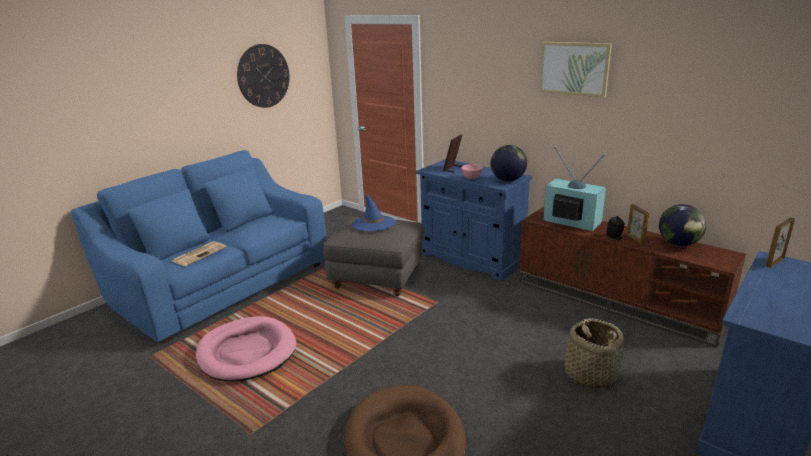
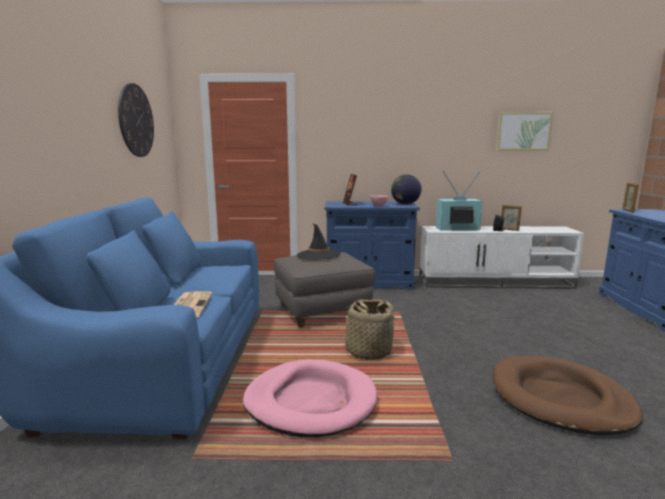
camera: 40 degrees left, 10 degrees down
(373, 224) = (318, 255): blue hat -> black hat
(574, 68) = (442, 113): picture -> picture (523, 131)
(590, 374) = (559, 318): basket -> basket (368, 351)
(617, 301) = (495, 282): brown tv stand -> white tv stand
(678, 244) = (532, 228): globe -> none

